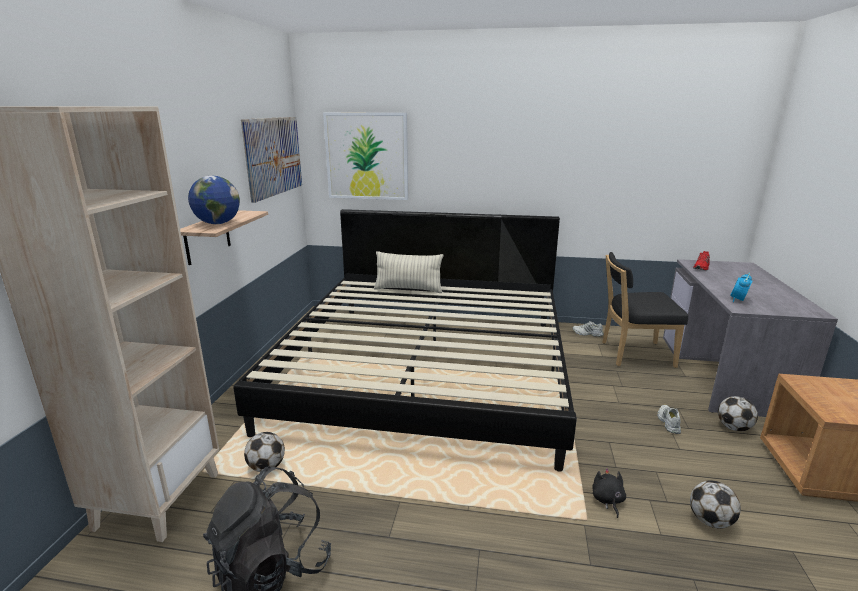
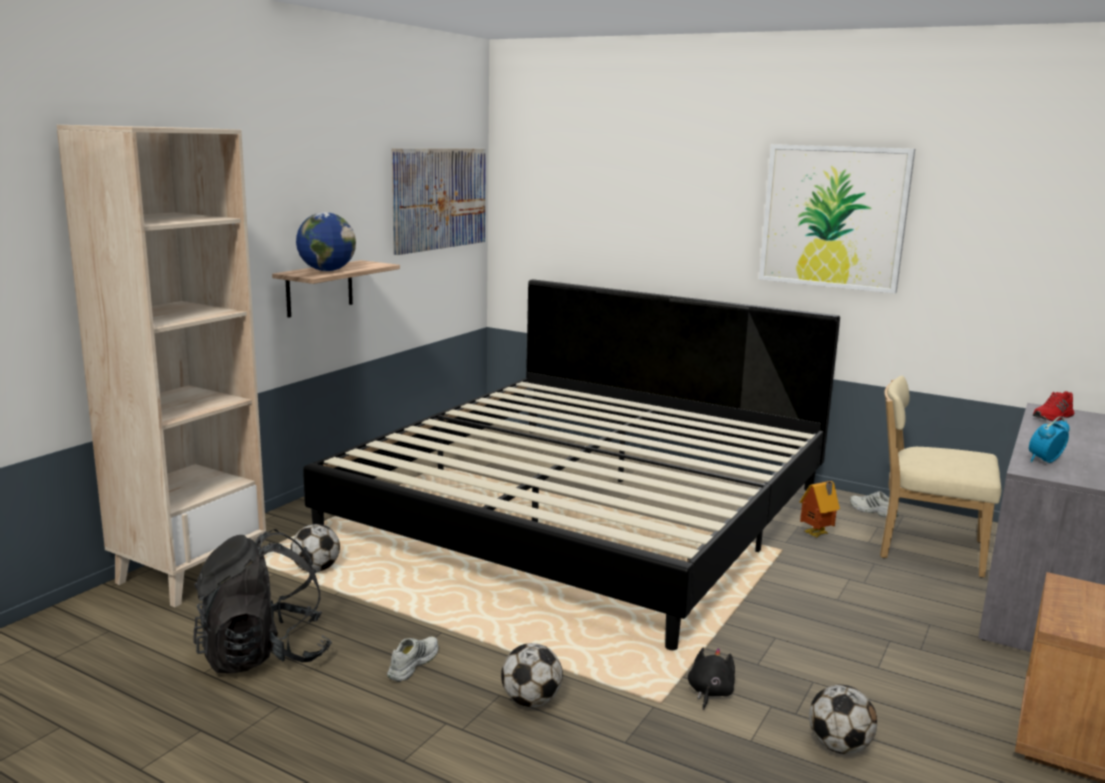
camera: 20 degrees right, 5 degrees down
(367, 156) = (572, 207): picture -> picture (833, 217)
(408, 289) = (602, 403): pillow -> none
(572, 357) = (817, 535): none -> toy house
(633, 354) = (925, 549): black chair -> beige chair
(668, 422) = (893, 636): white shoe -> white shoe (412, 663)
(733, 428) = (999, 664): football -> football (531, 701)

